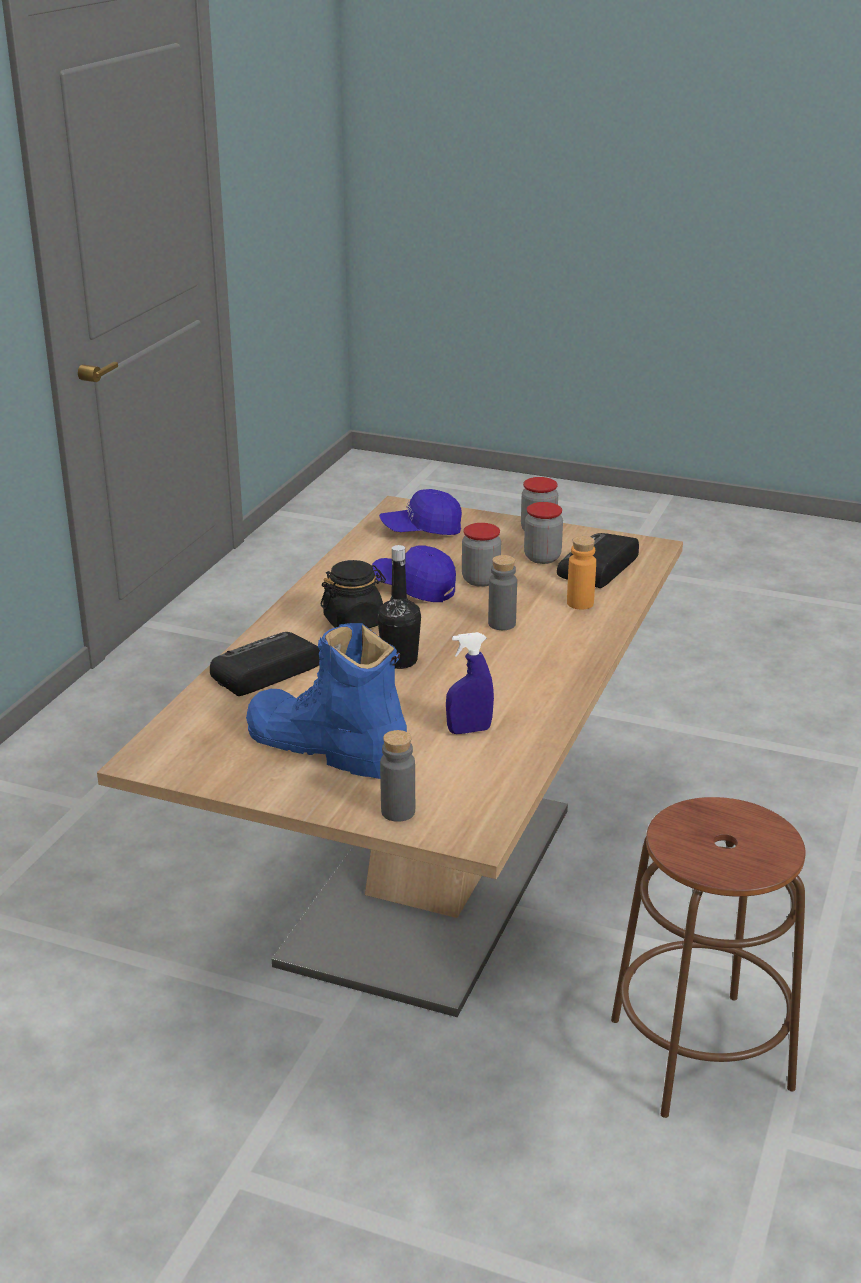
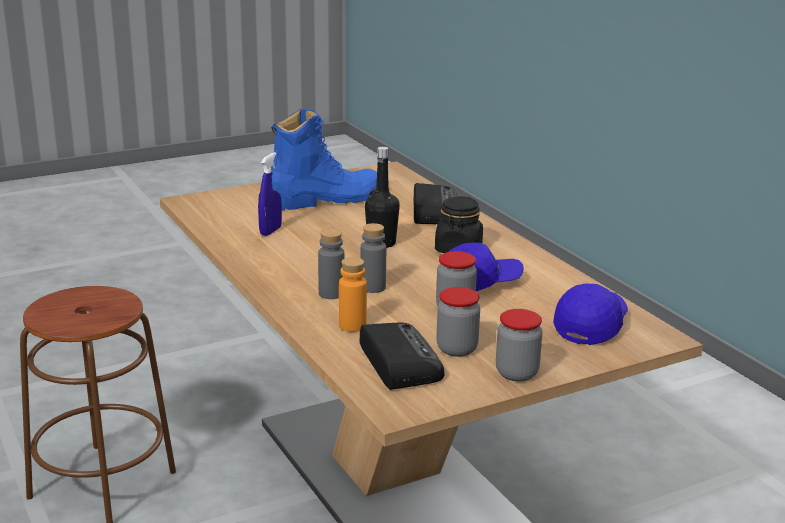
camera: 130 degrees right, 5 degrees down
(398, 812) = (239, 195): grey bottle -> grey bottle (331, 294)

